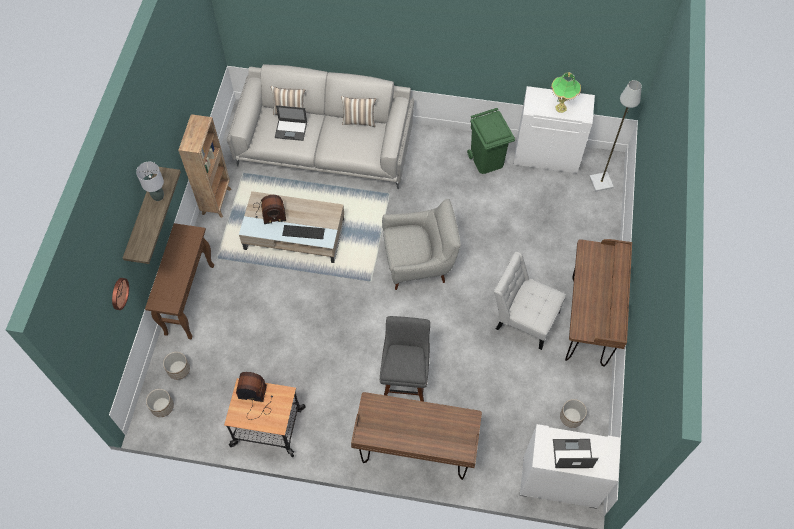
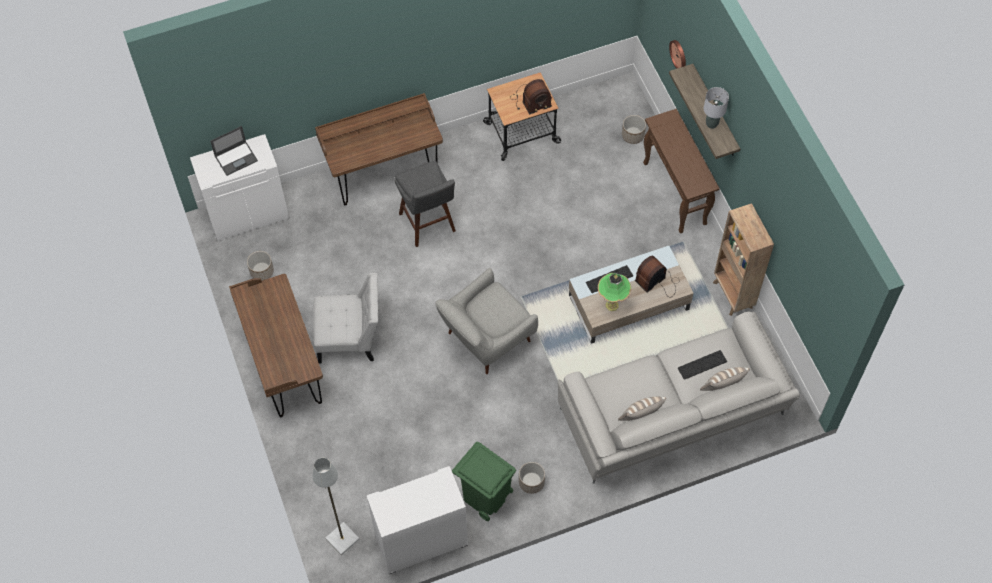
camera: 150 degrees right, 0 degrees up
(162, 407) = (621, 103): planter -> planter (531, 482)
(291, 130) = (702, 366): laptop -> keyboard
(560, 108) = (411, 496): table lamp -> table lamp (612, 305)

